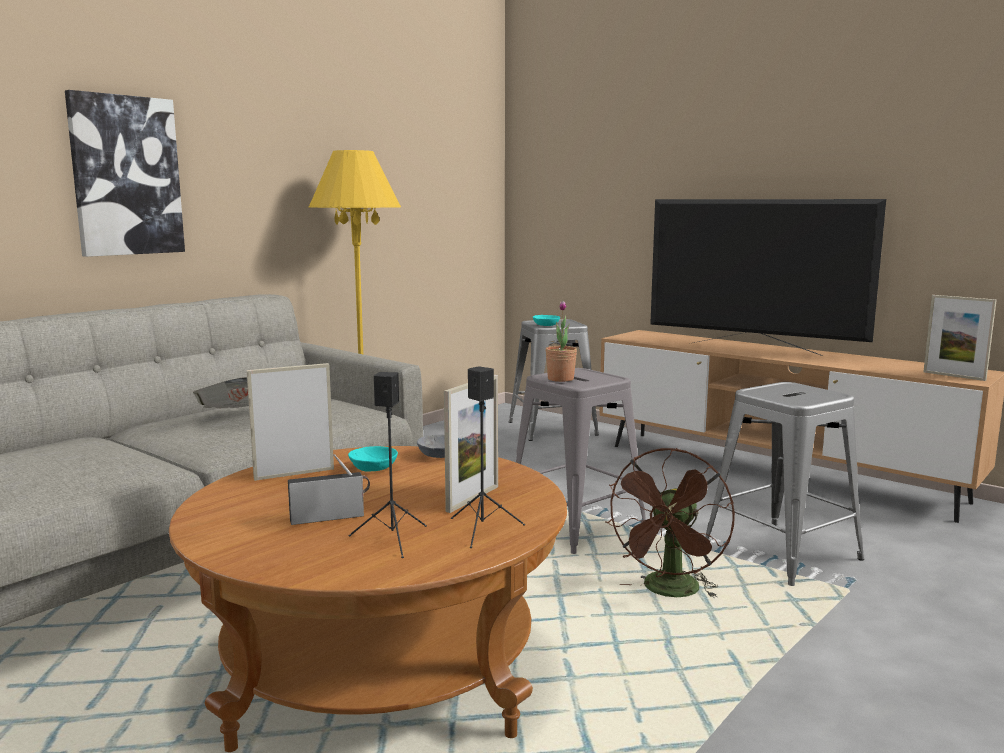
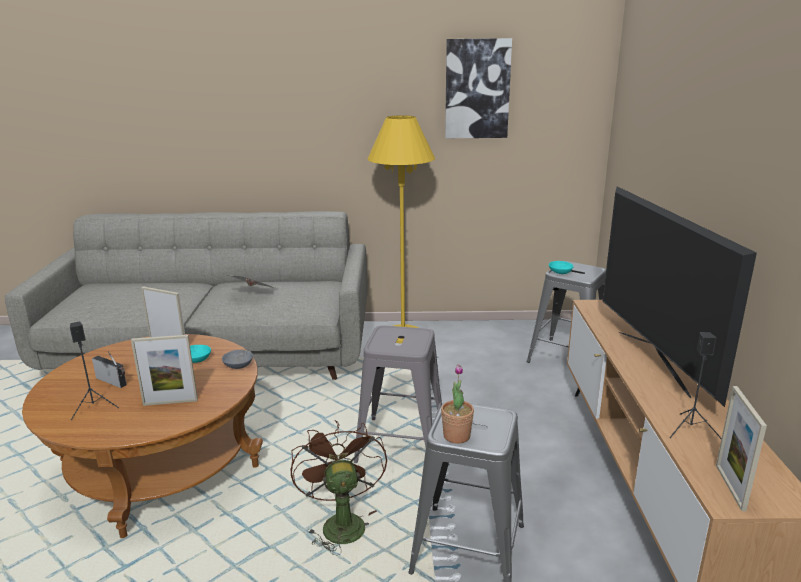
camera: 50 degrees right, 10 degrees up
(126, 176) = (254, 134): picture -> picture (477, 89)
(483, 529) = (124, 423): black speaker -> black speaker (691, 430)
(560, 379) = (384, 336): potted plant -> potted plant (456, 436)
(670, 592) = (340, 522): brown fan -> brown fan turned 90 degrees clockwise

